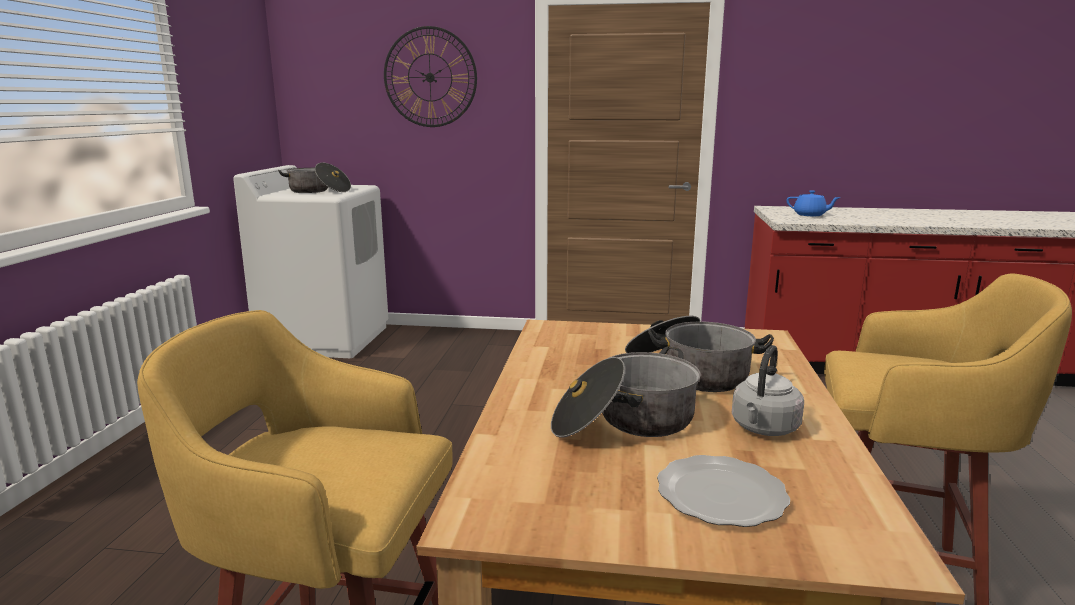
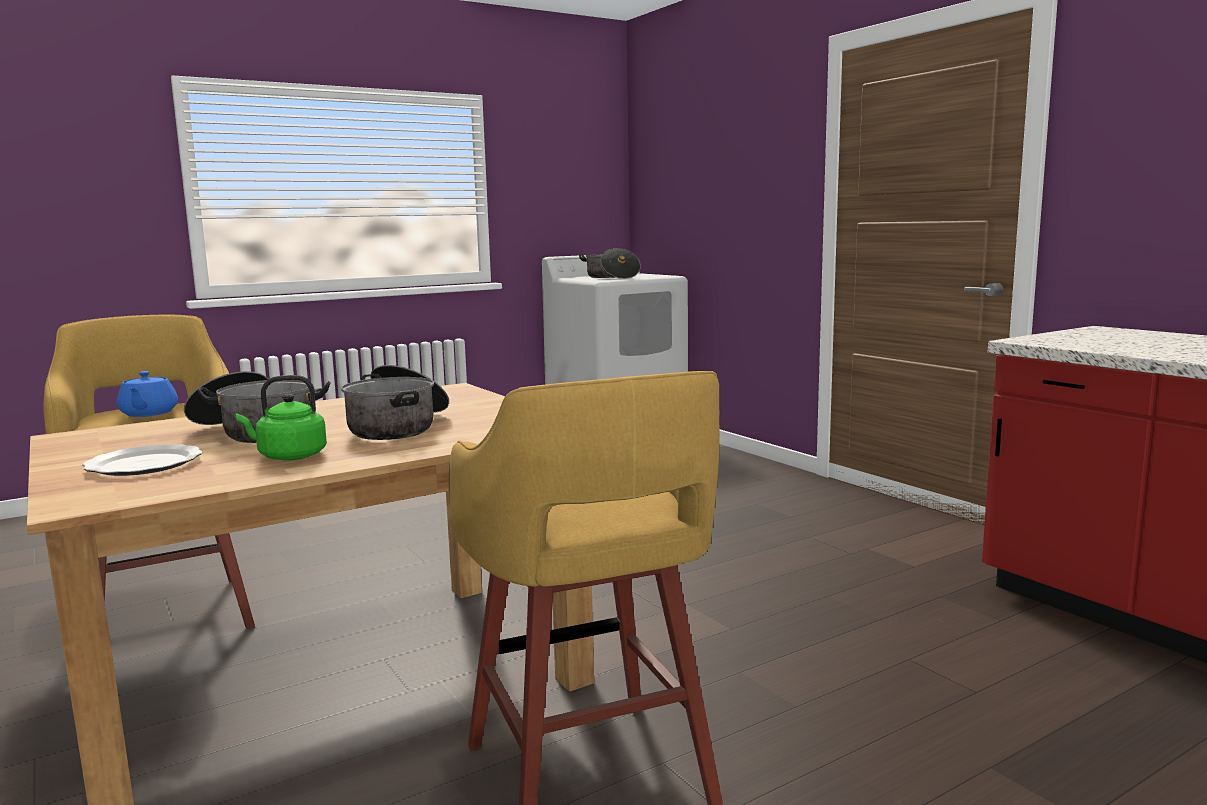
camera: 50 degrees right, 5 degrees down
(430, 77) = (734, 154): wall clock -> none
(763, 429) = (289, 456): grey kettle -> green kettle
(810, 215) = (1110, 340): blue teapot -> blue teapot (148, 414)

